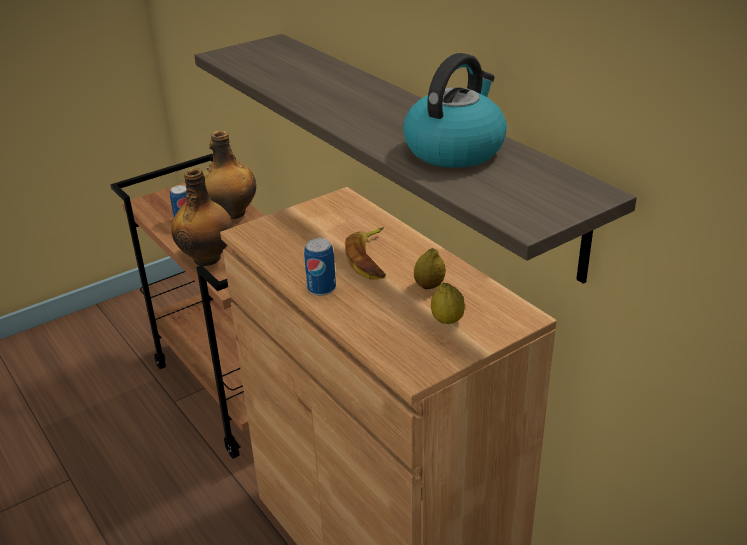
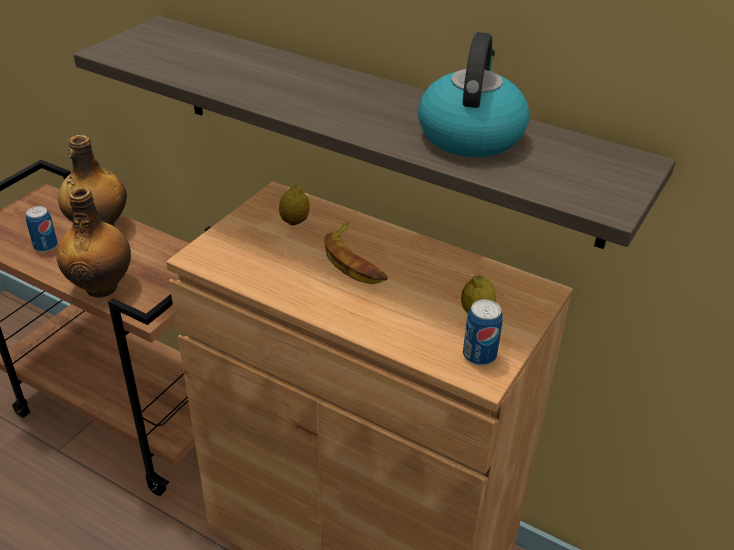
camera: 25 degrees left, 5 degrees up
(321, 288) = (327, 305): can -> can (479, 355)
(429, 286) = (433, 278): lemon -> lemon (294, 221)

